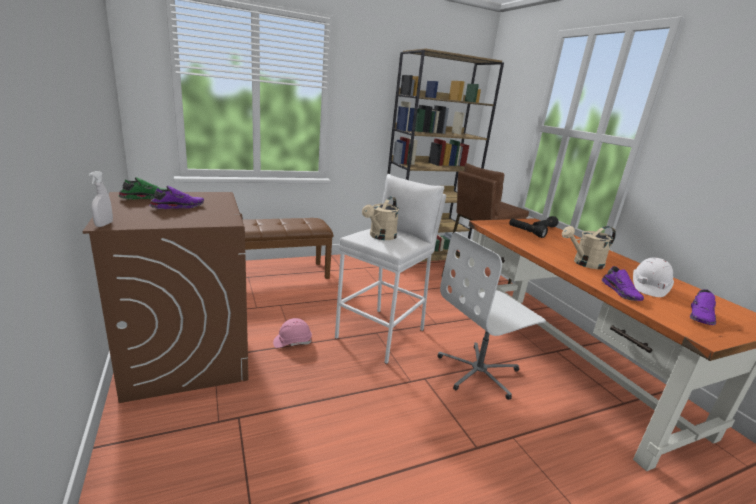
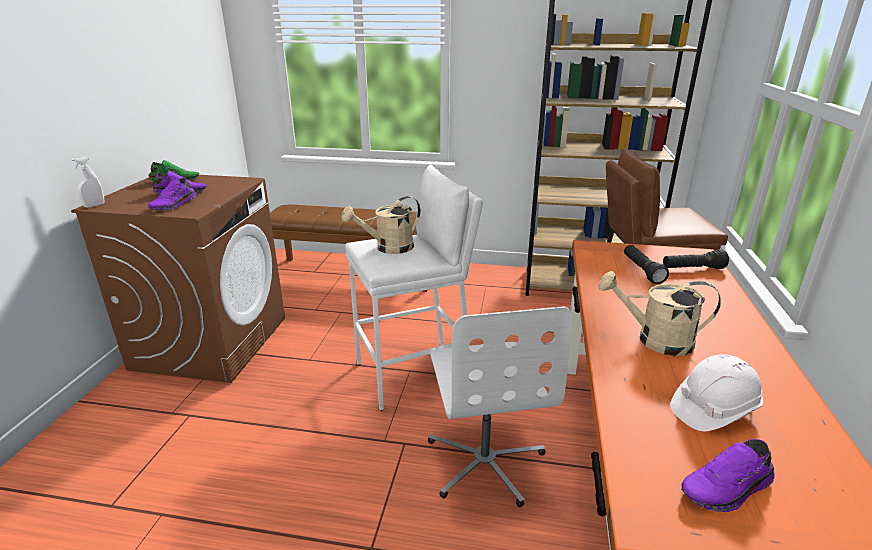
camera: 35 degrees right, 5 degrees up
(292, 342) = (310, 356): pink hard hat -> none
(479, 372) = (485, 461): white office chair -> white office chair turned 105 degrees counterclockwise
(621, 292) = (631, 402): purple shoe -> purple shoe (175, 205)

